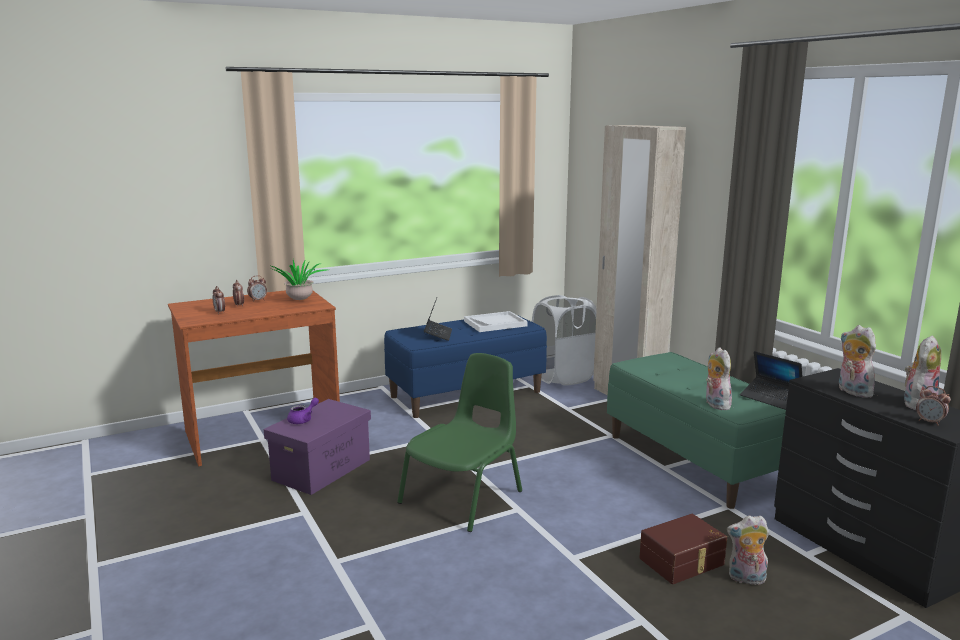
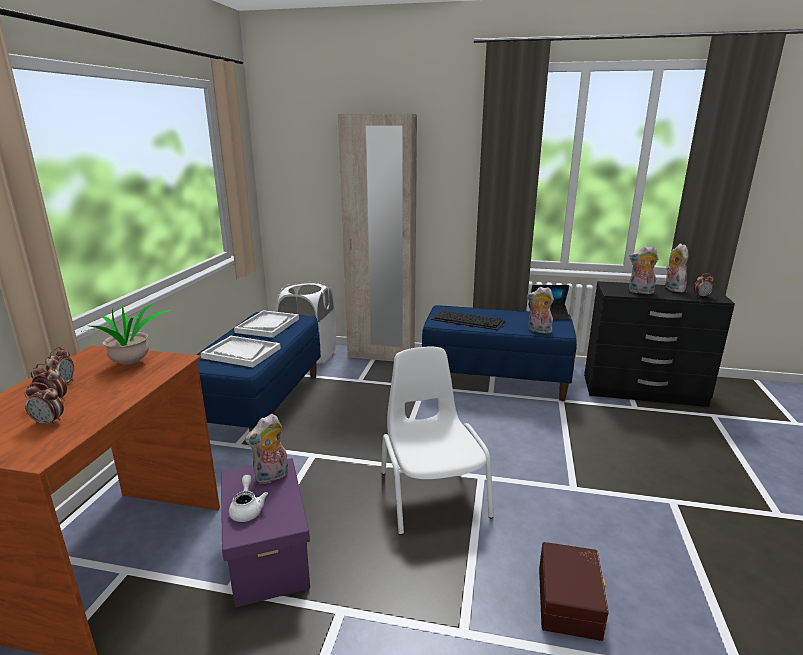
camera: 50 degrees left, 5 degrees up
(303, 420) = (247, 509): purple teapot -> white teapot
(438, 334) = (241, 353): laptop -> white tray
(463, 497) = (432, 492): green chair -> white chair
(668, 372) = (469, 320): none -> keyboard
(683, 562) = (613, 449): brown storage box -> brown storage box (571, 601)
(694, 461) = (495, 380): green bench -> blue bench
(746, 579) = (648, 439): plush toy -> plush toy (272, 477)

